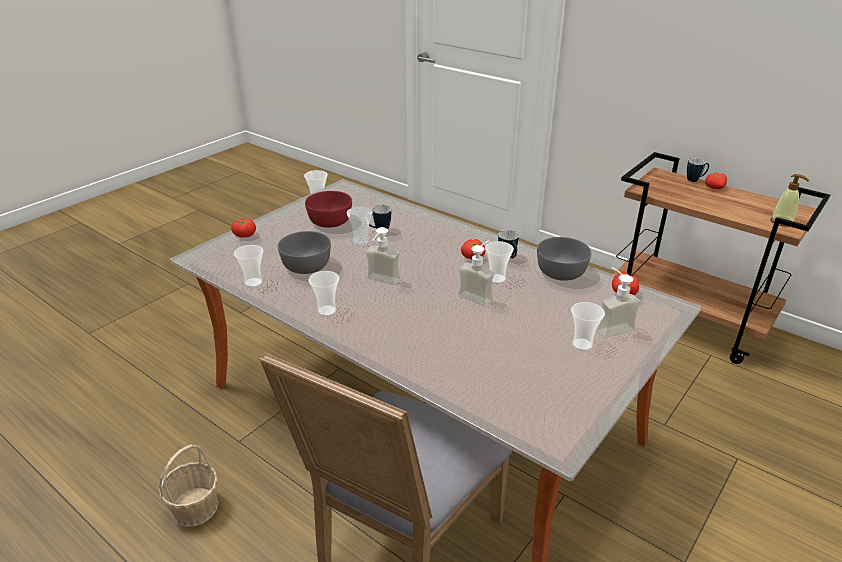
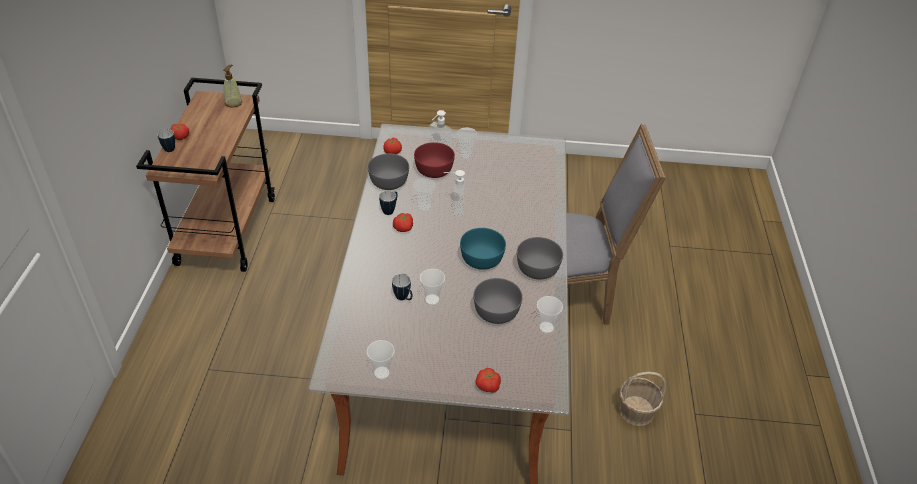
camera: 125 degrees left, 10 degrees up
(327, 311) = (537, 268): cup -> grey bowl
(330, 221) = (413, 340): red bowl -> red bowl (433, 170)
(380, 283) = (481, 259): soap dispenser -> turquoise bowl

